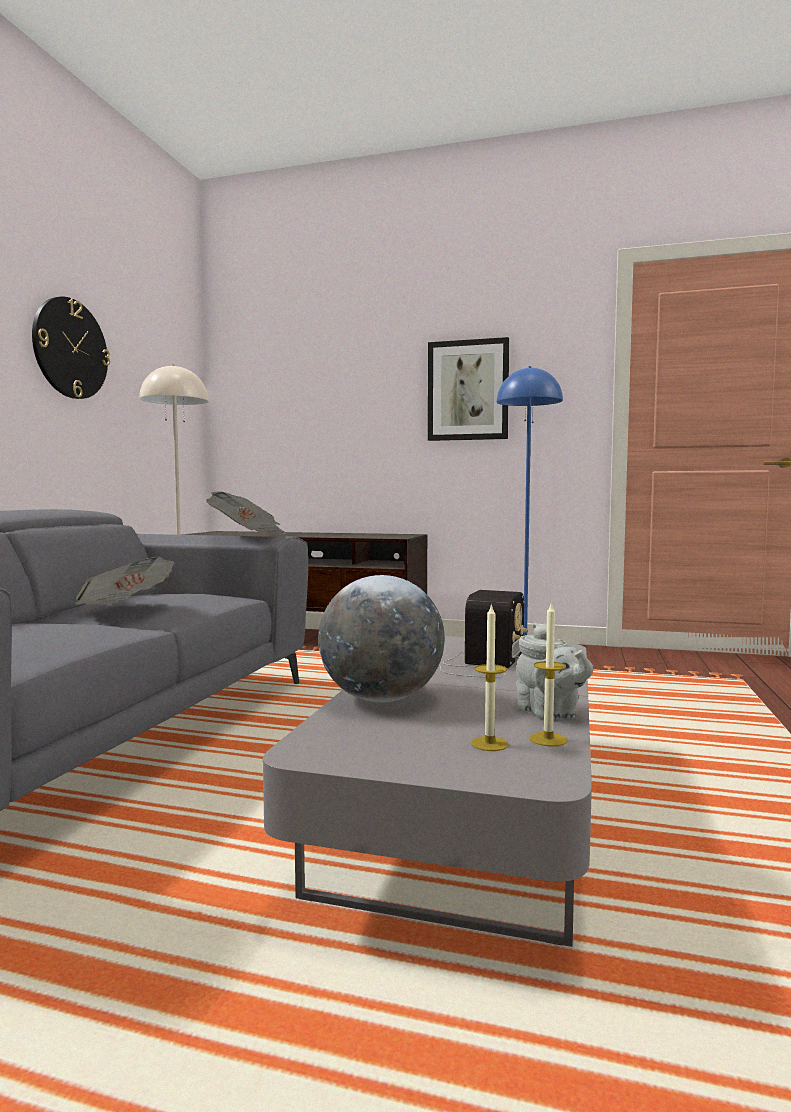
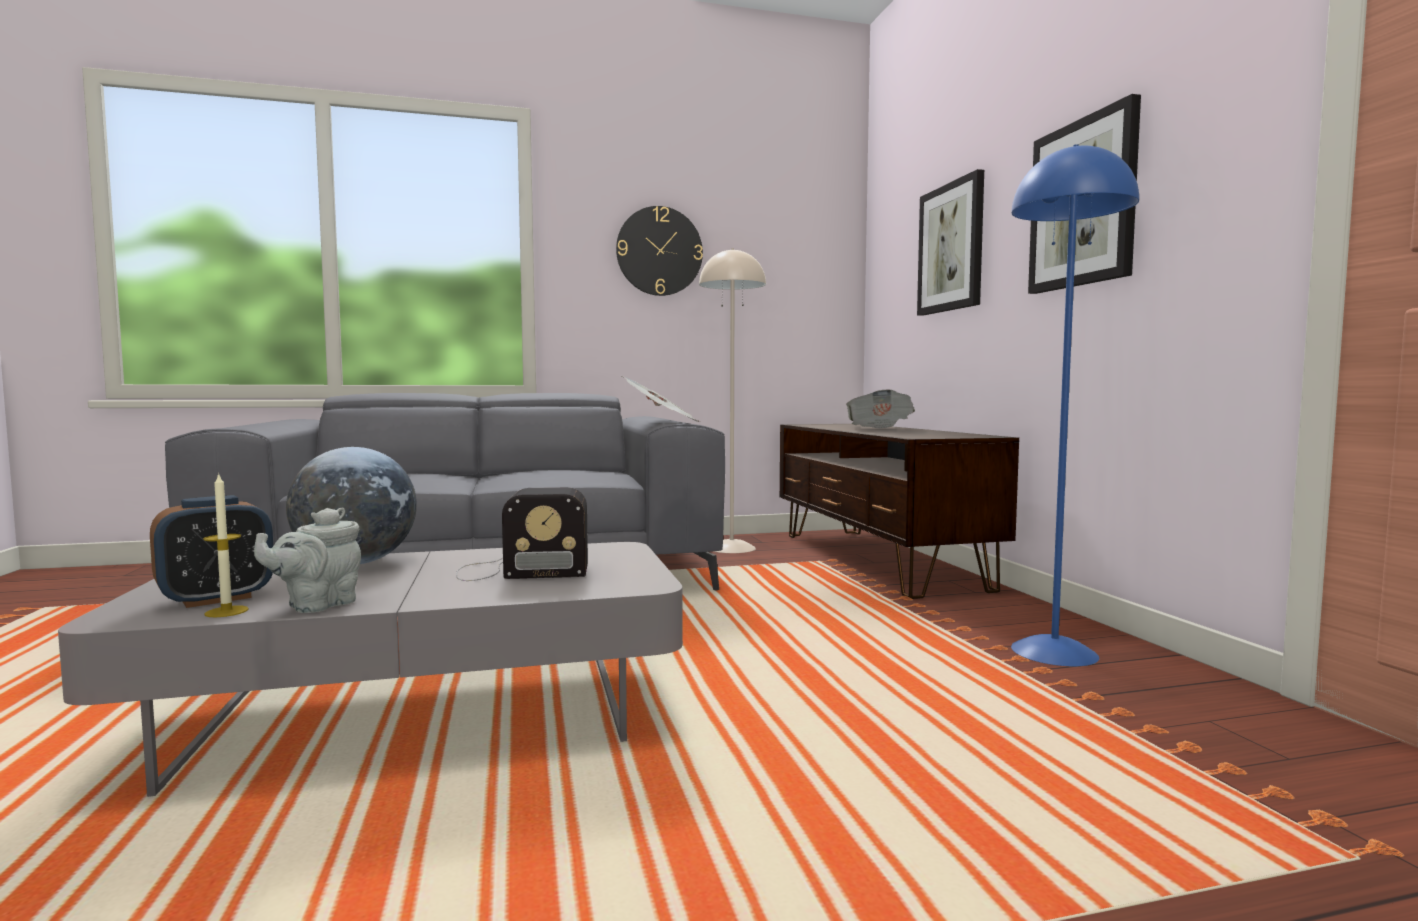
camera: 60 degrees right, 0 degrees up
(125, 609) = (506, 474): newspaper -> newspaper (879, 429)
(335, 396) = (951, 248): none -> picture
(489, 744) = (216, 599): candle -> alarm clock

